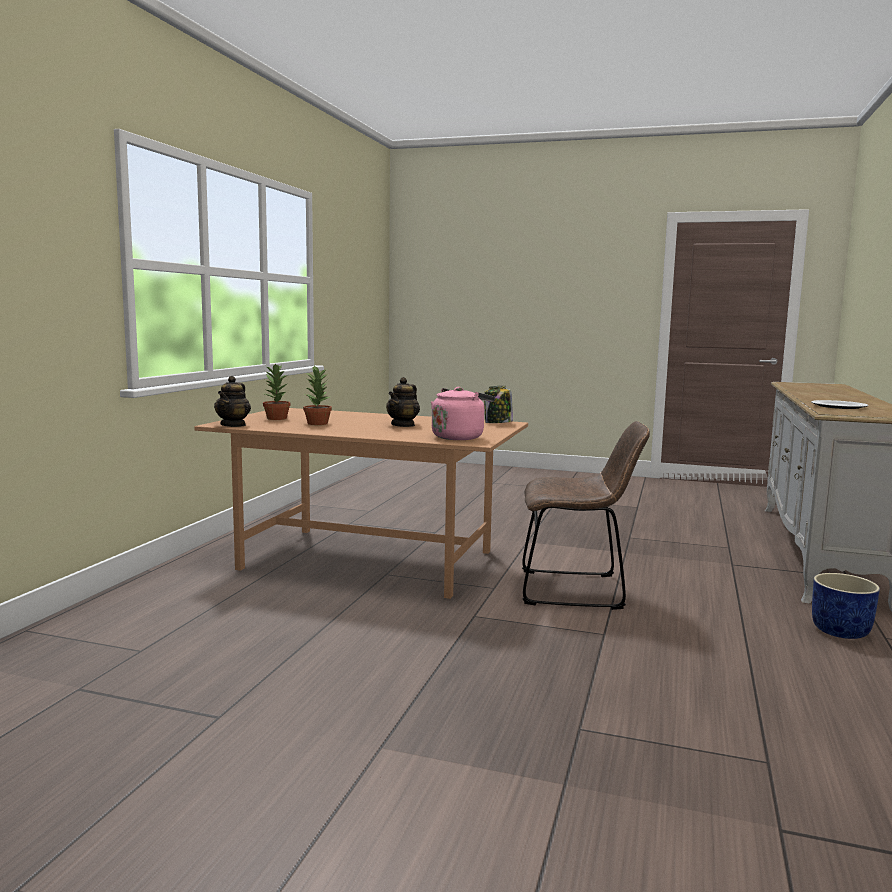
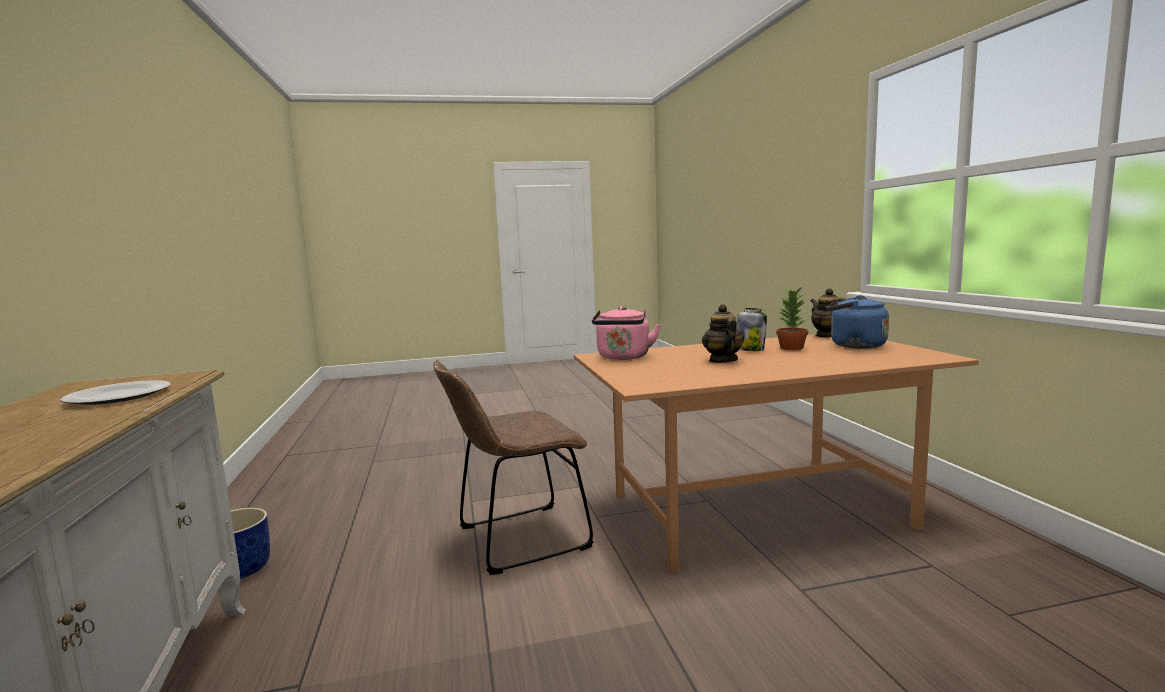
camera: 150 degrees right, 0 degrees up
(276, 418) = (854, 345): potted plant -> blue kettle
(498, 422) = (653, 384): jar -> jar (749, 349)

